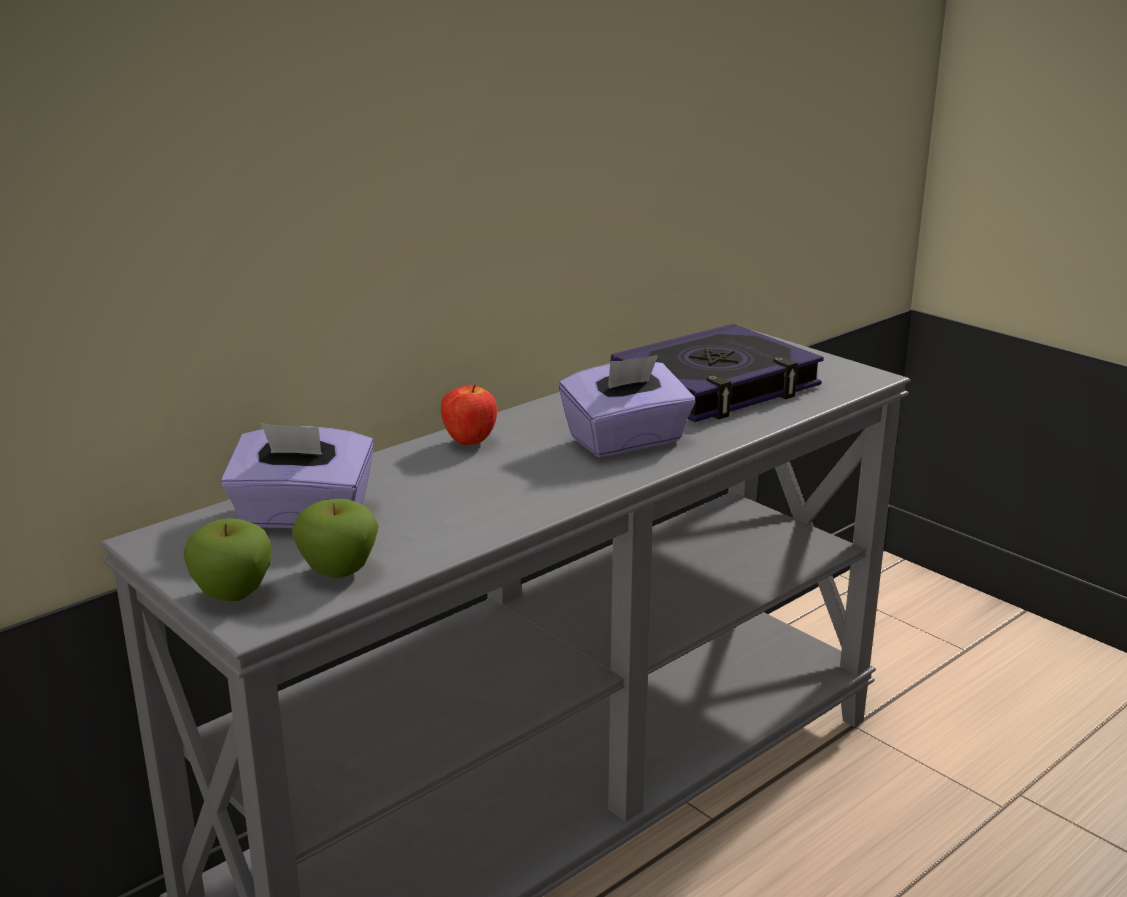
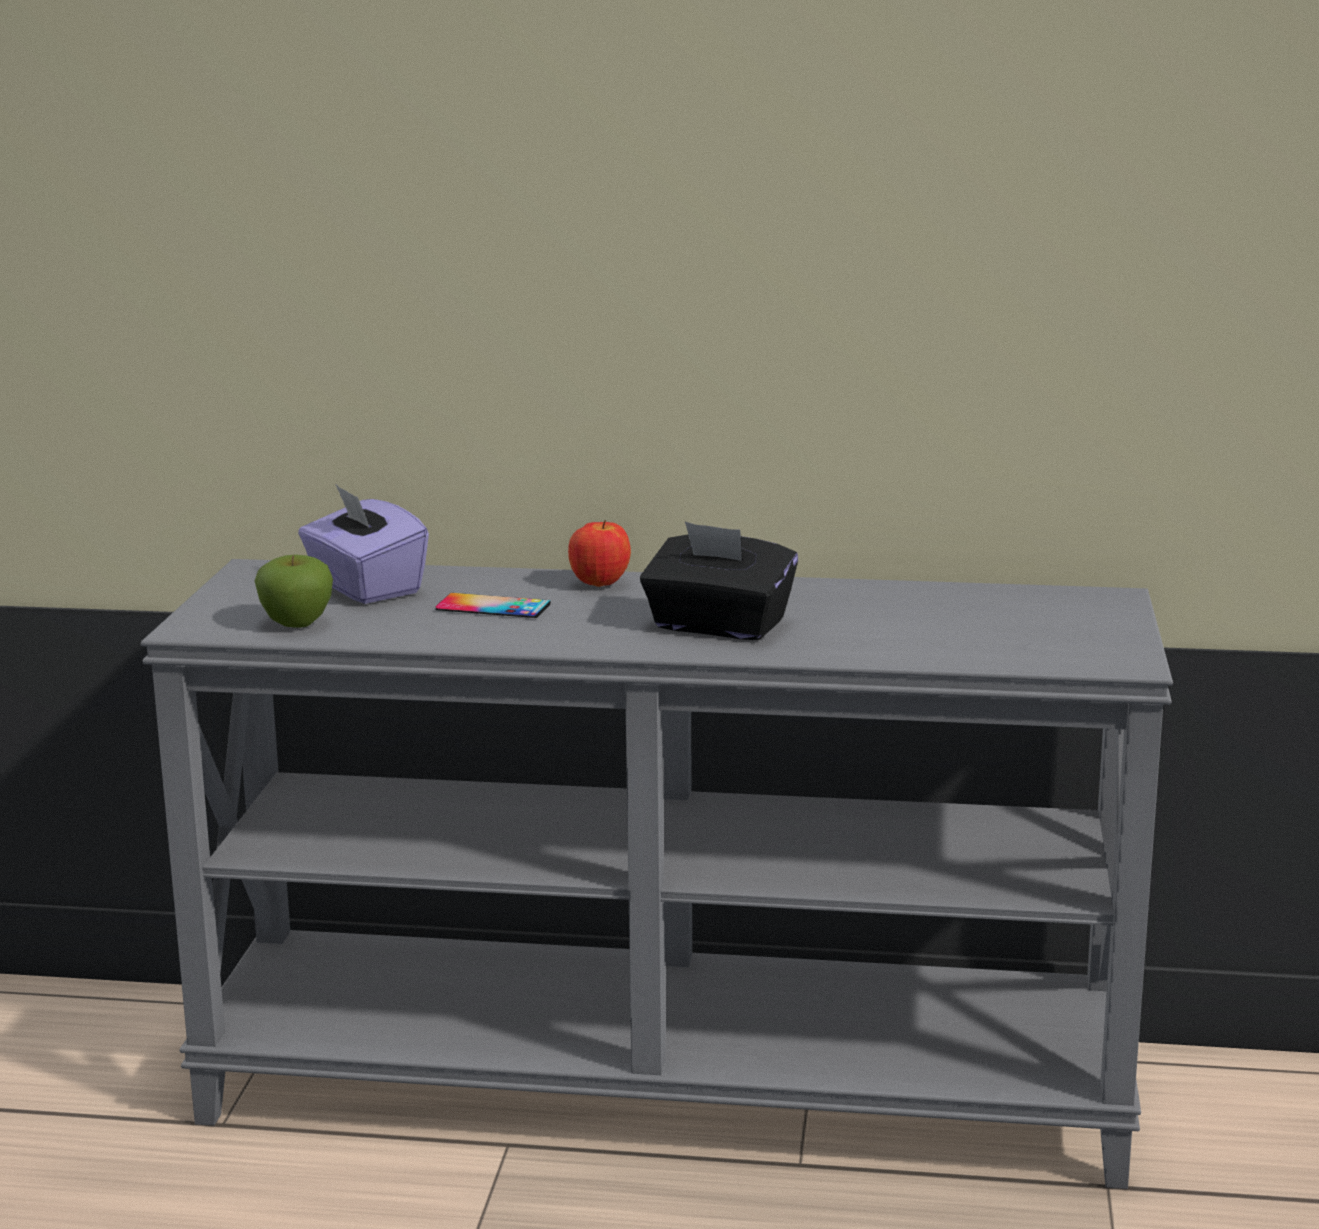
camera: 50 degrees right, 5 degrees down
(233, 594) = (215, 611): apple -> none
(447, 490) = (493, 607): none -> phone
(626, 441) = (718, 626): purple tissue box -> black tissue box
(716, 386) = (934, 617): book -> none

